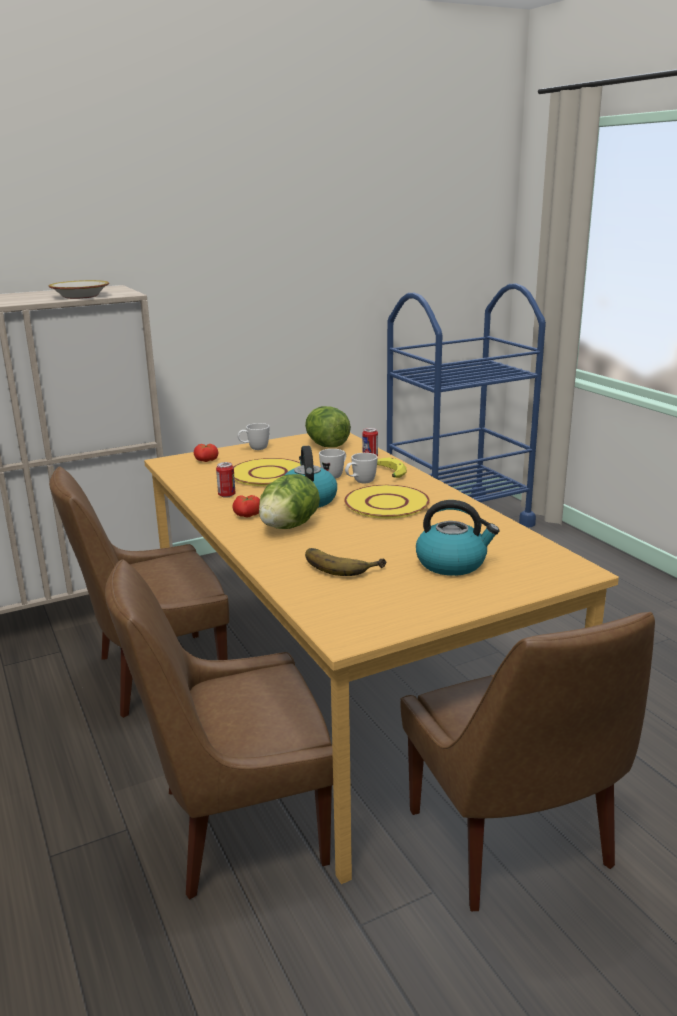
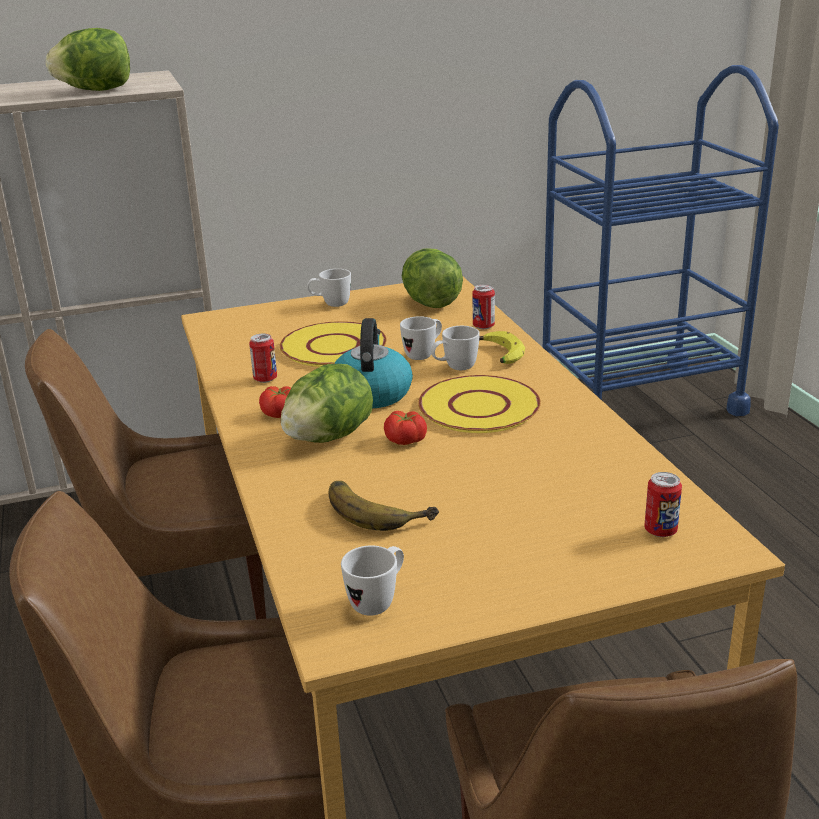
camera: 10 degrees right, 5 degrees up
(81, 296) = (96, 91): bowl -> lettuce
(206, 460) = (260, 320): tomato -> tomato (405, 441)
(364, 615) = (378, 601): none -> white mug
(452, 563) = (537, 519): kettle -> none
(534, 564) = (660, 531): none -> can

